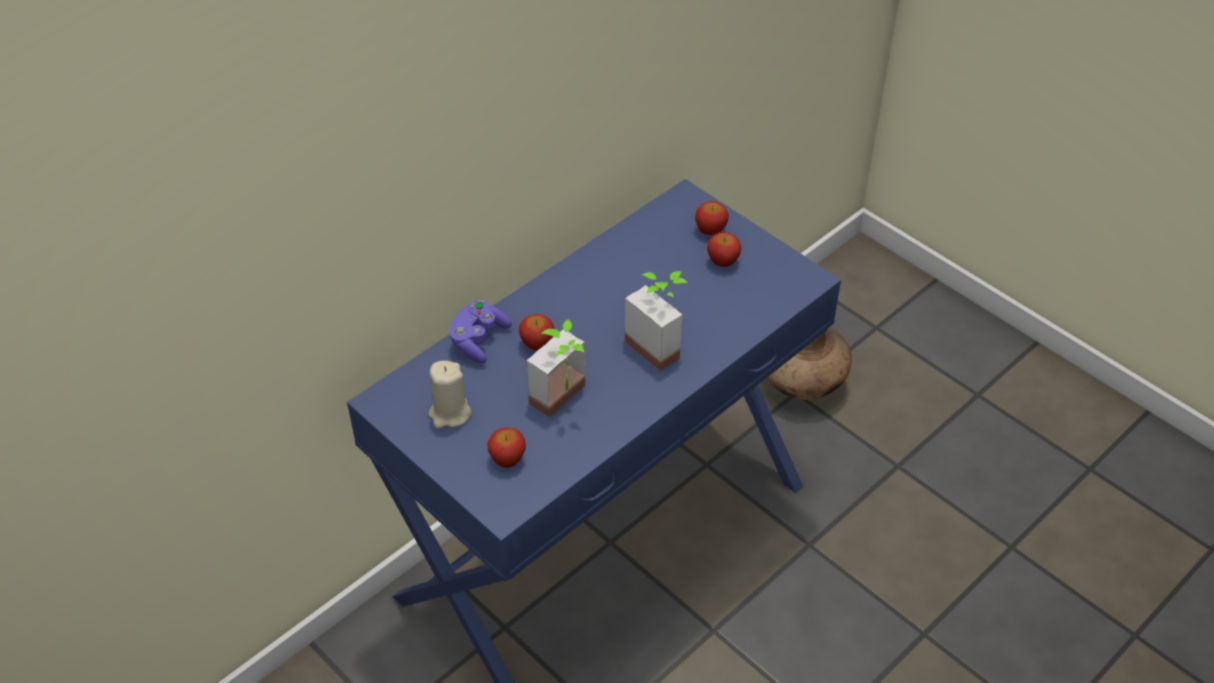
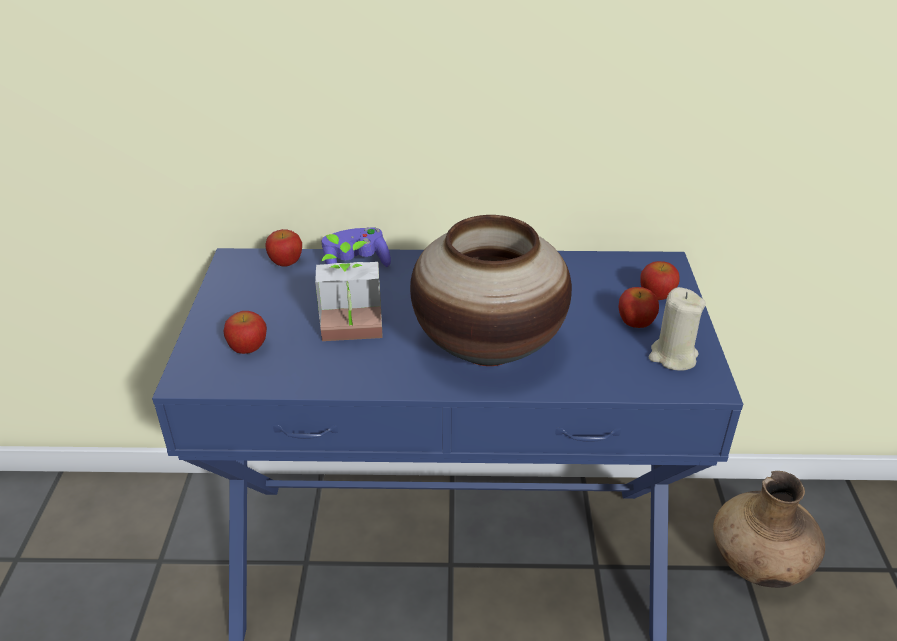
camera: 45 degrees right, 10 degrees down
(450, 413) = (262, 294): beige candle -> beige candle (672, 356)
(537, 344) = (392, 289): apple -> apple (286, 262)
(660, 344) = (487, 348): potted plant -> vase

